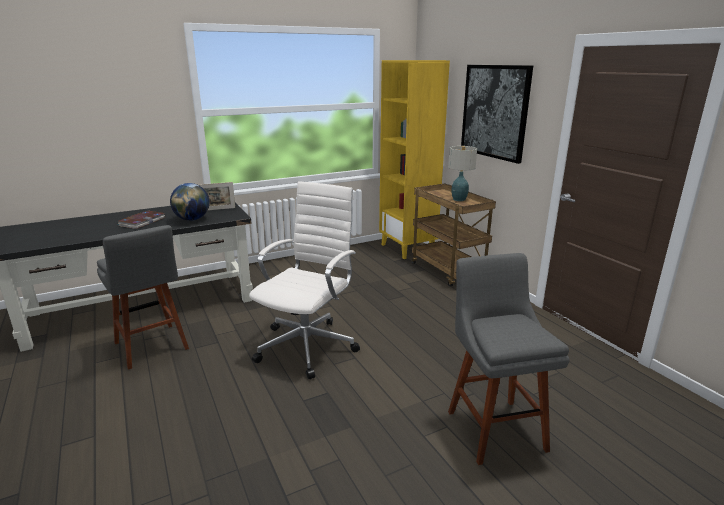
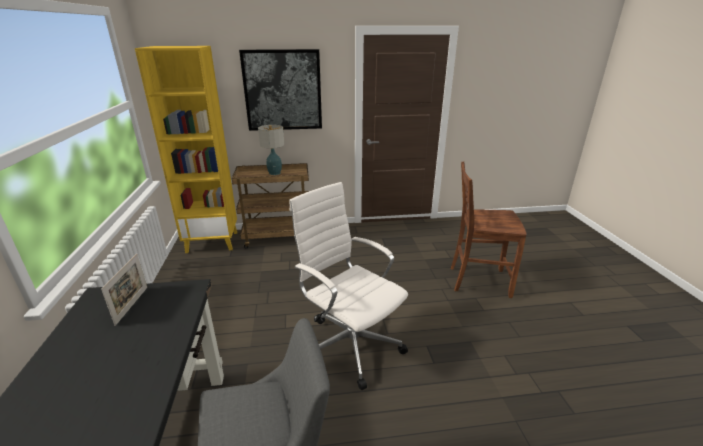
camera: 70 degrees left, 5 degrees up
(142, 221) = (94, 398): book -> none
(192, 219) = (157, 332): globe -> none
(493, 426) = (477, 281): grey stool -> brown chair

